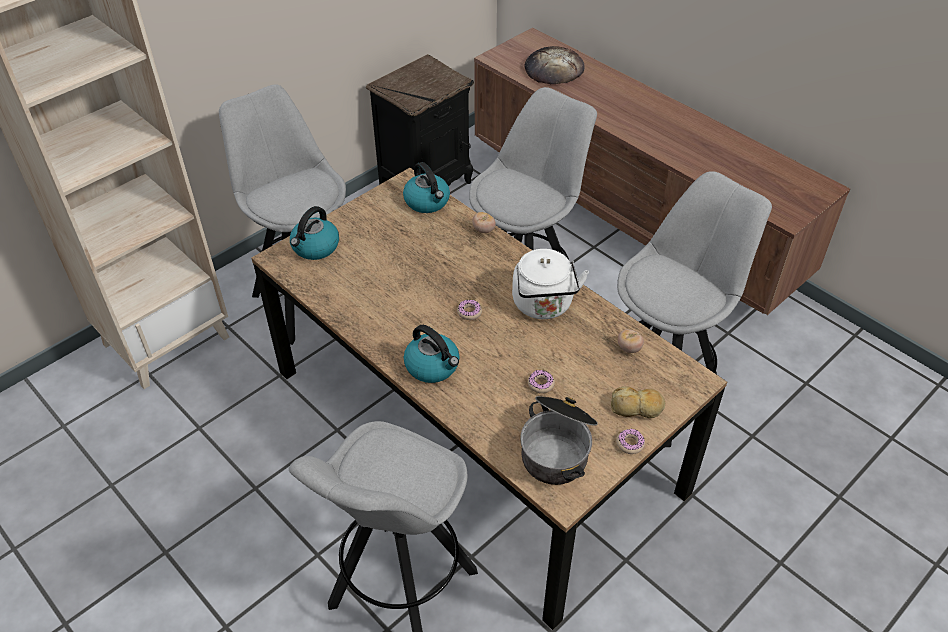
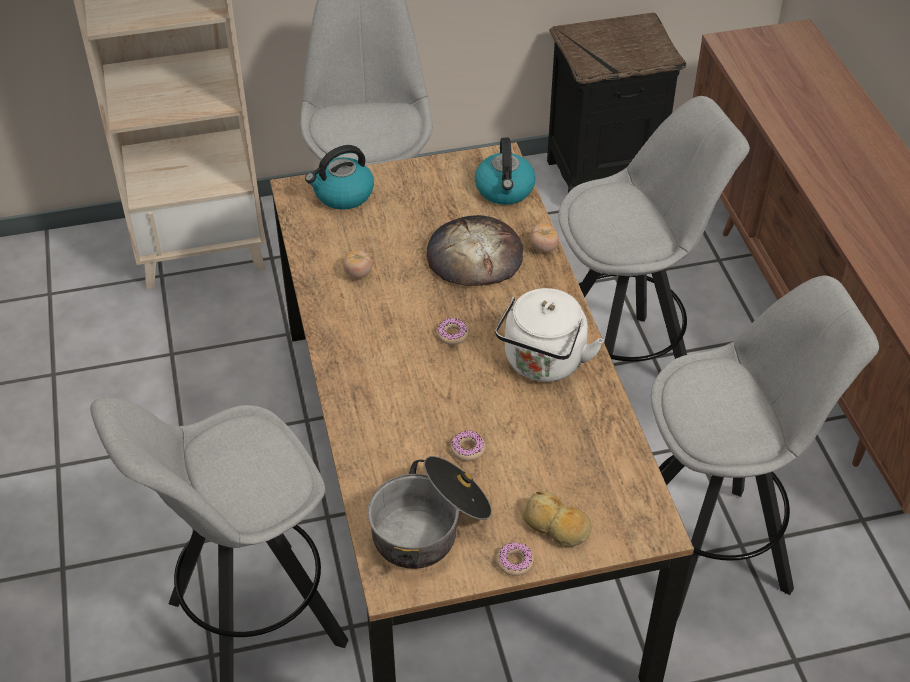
camera: 30 degrees right, 0 degrees up
(433, 366) = (366, 377): kettle -> none
(553, 69) = (793, 82): bread -> bread (474, 256)
(629, 348) = (604, 455): tomato -> tomato (358, 273)

